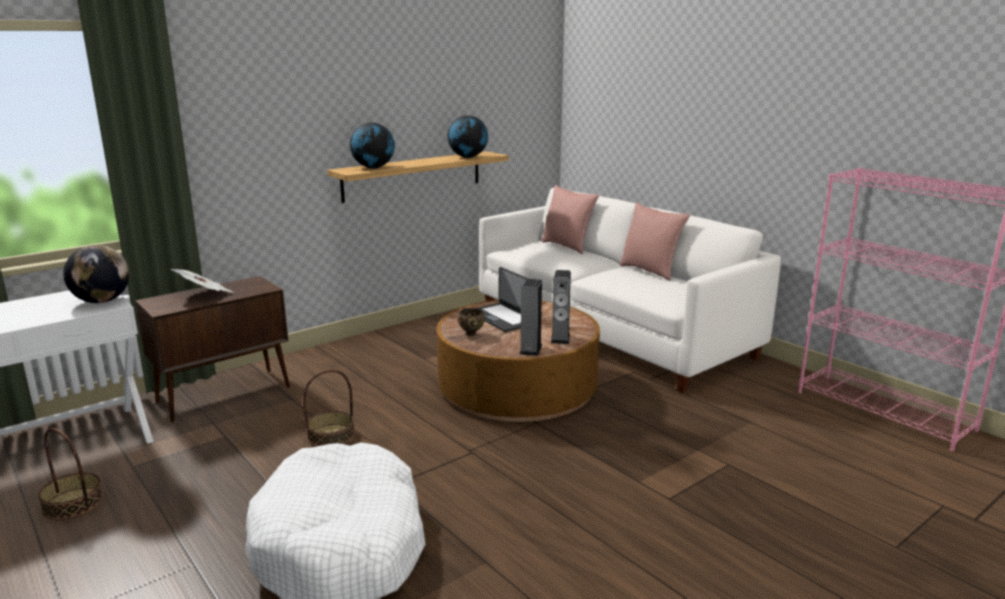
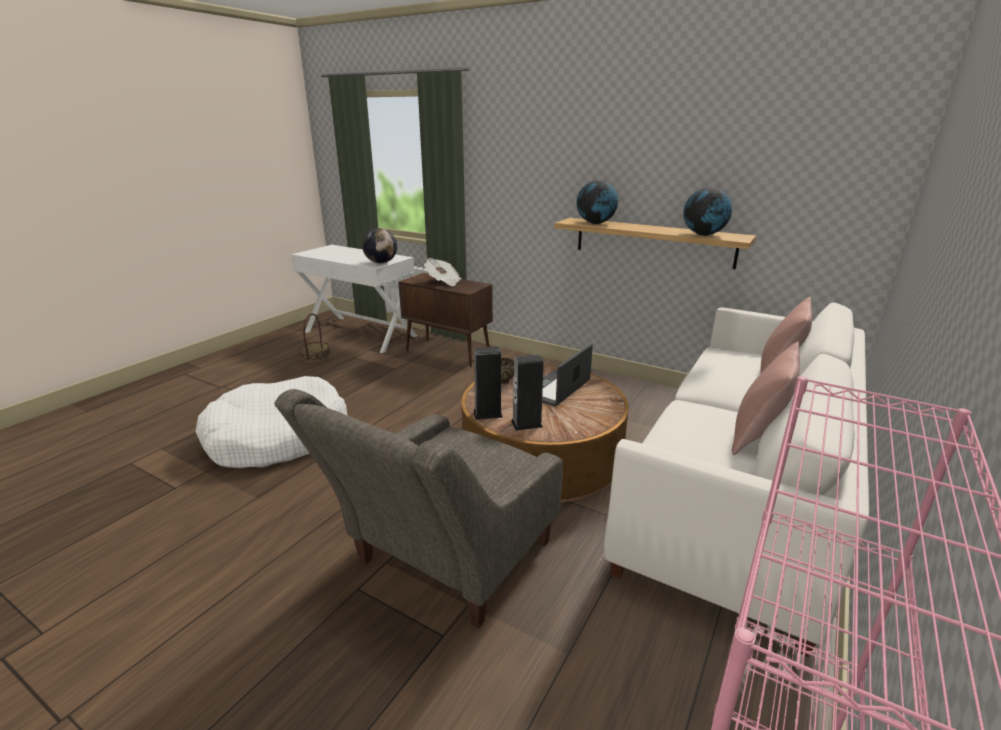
camera: 70 degrees right, 5 degrees up
(331, 436) = (410, 398): basket -> none
(650, 454) = (442, 564): none -> grey armchair

